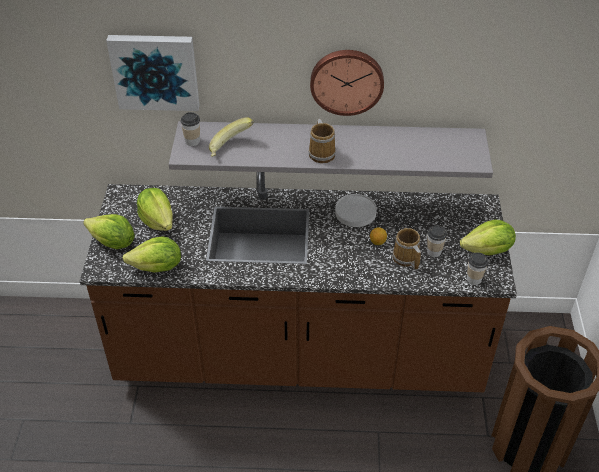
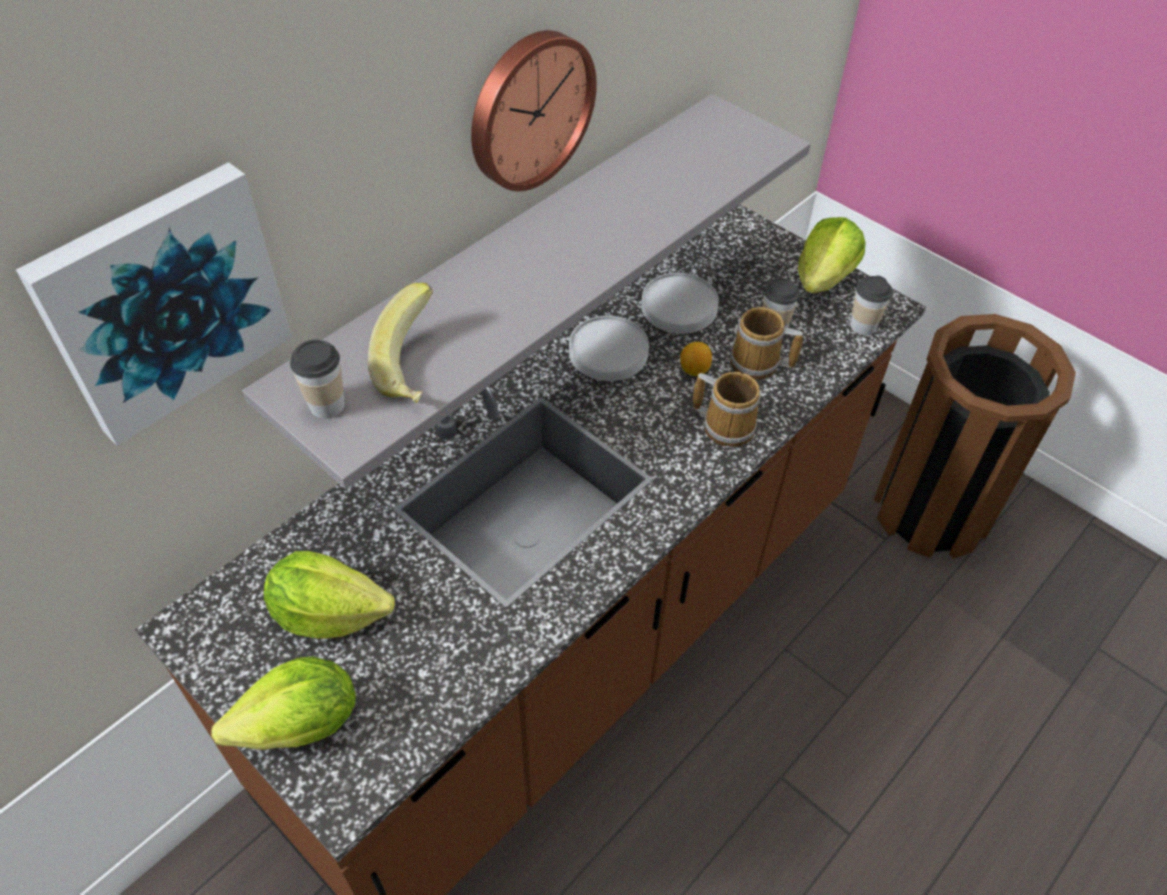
camera: 50 degrees left, 5 degrees up
(157, 267) = (445, 693): lettuce -> none
(322, 153) = (567, 269): mug -> mug (726, 424)
(407, 217) = (678, 307): none -> white plate

